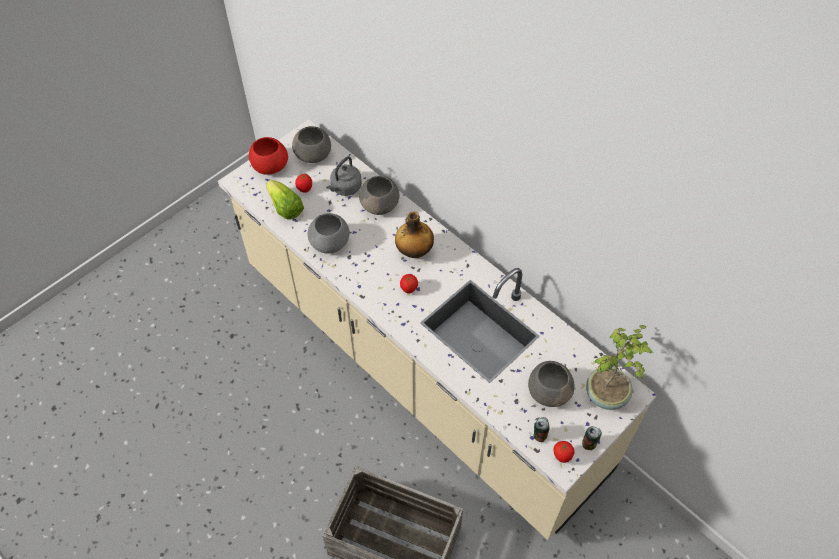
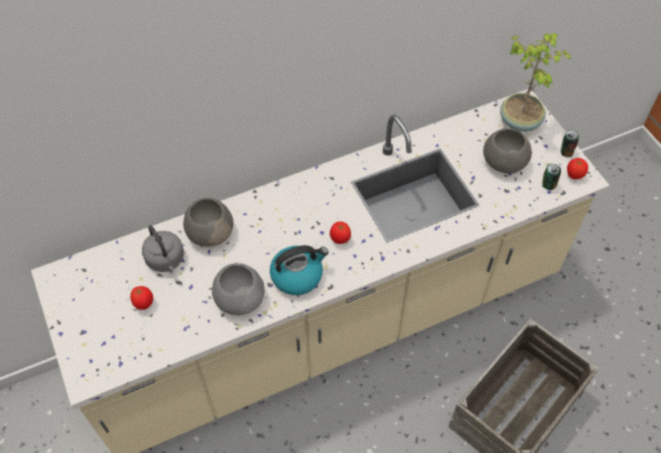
camera: 70 degrees left, 0 degrees up
(269, 165) = (82, 334): red bowl -> none
(285, 208) = (162, 333): lettuce -> none
(313, 155) = (94, 280): grey bowl -> none
(364, 272) = (297, 275): none -> kettle
(414, 251) = (292, 219): bottle -> none

